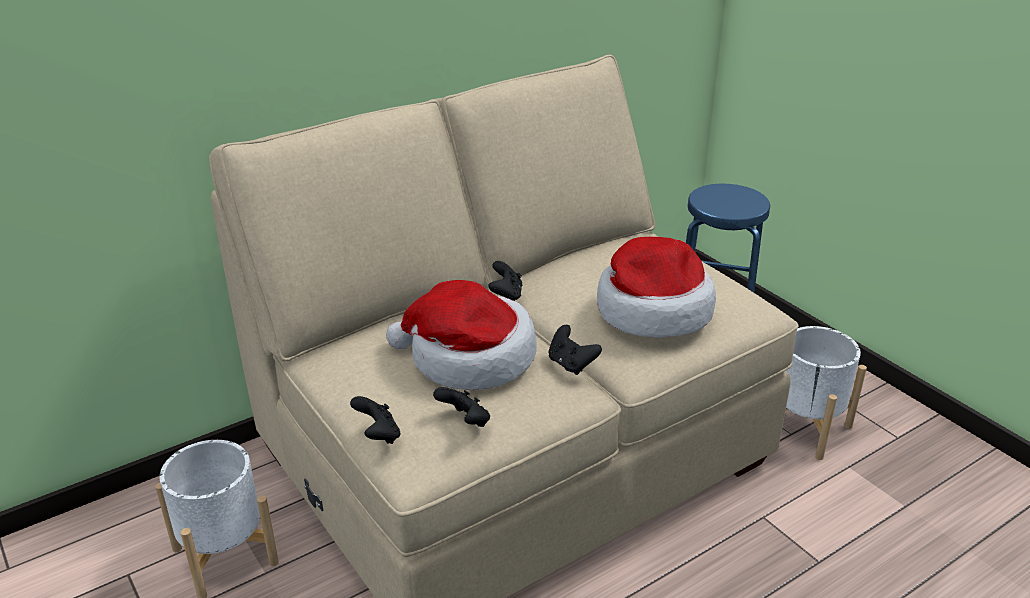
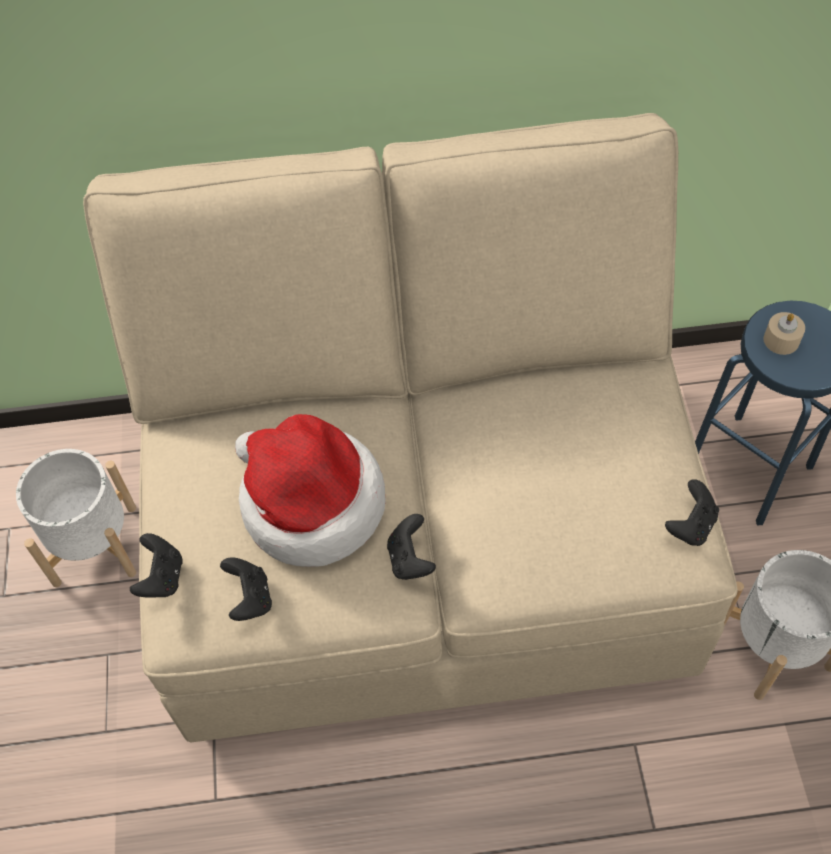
camera: 30 degrees right, 25 degrees up
(506, 295) = (411, 415): black game controller -> black game controller (690, 525)
(652, 310) = (553, 514): hat -> none
(716, 201) = (781, 340): none -> beige candle

